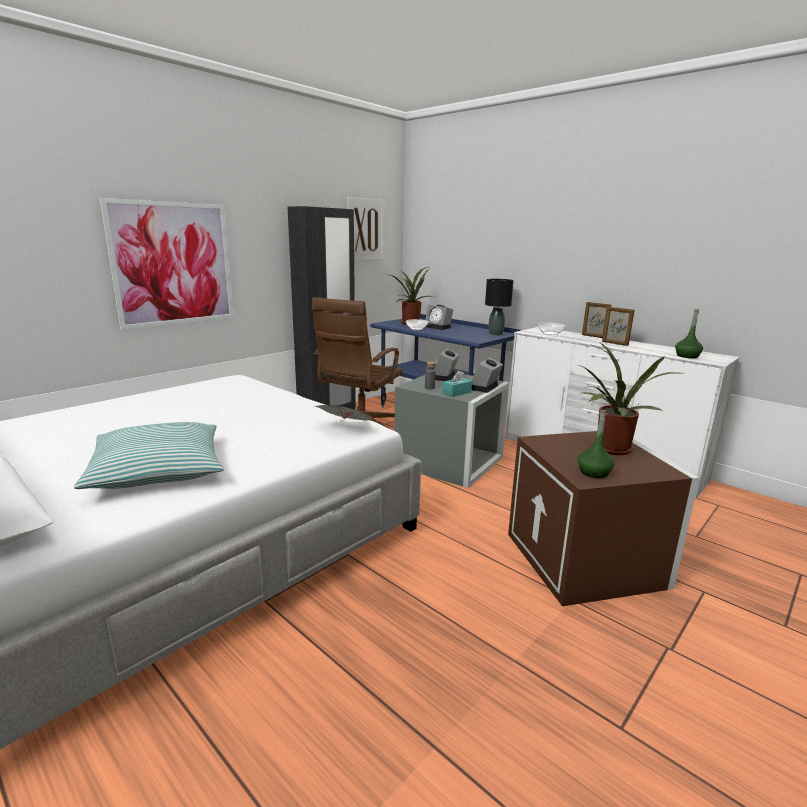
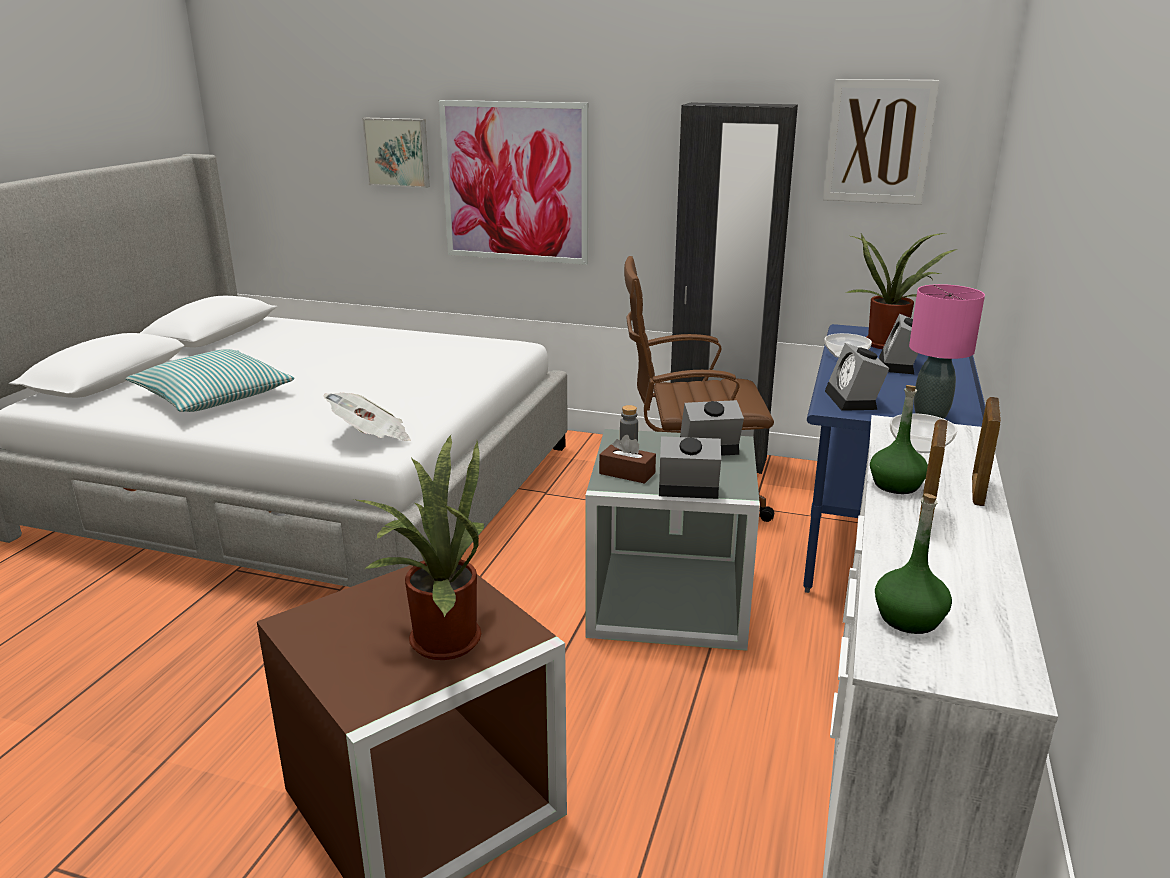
camera: 65 degrees right, 5 degrees up
(56, 244) = (398, 152): none -> picture
(456, 392) = (627, 473): turquoise tissue box -> brown tissue box
(471, 337) = (854, 400): none -> alarm clock
(495, 334) = (930, 414): black table lamp -> pink table lamp
(593, 472) = (325, 629): green bottle -> green bottle (896, 485)

